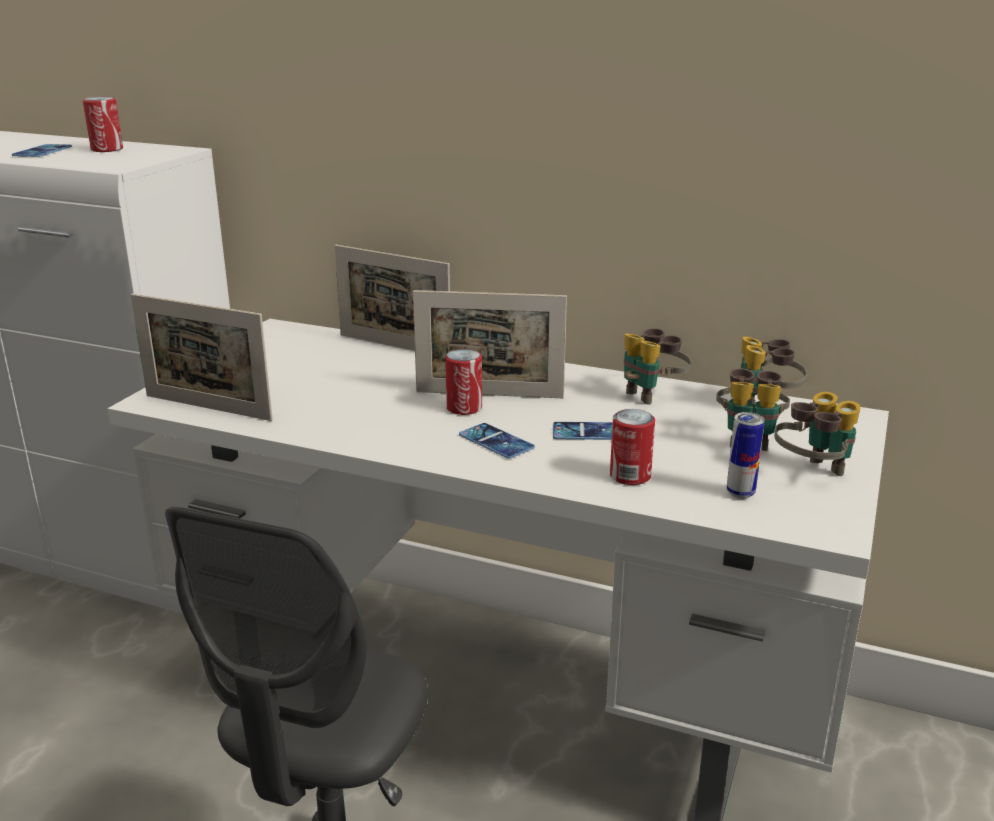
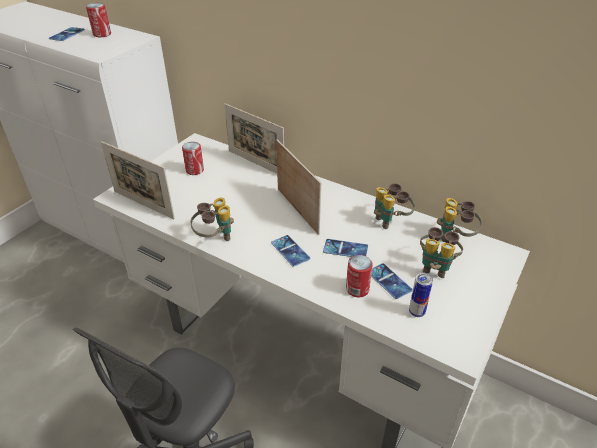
camera: 10 degrees right, 15 degrees up
(464, 408) = (280, 220): can -> can (195, 170)
(489, 394) = (297, 210): picture frame -> picture frame turned 135 degrees counterclockwise
(679, 462) = (389, 281): none -> phone
(813, 474) = (465, 301): binoculars -> binoculars (215, 238)

